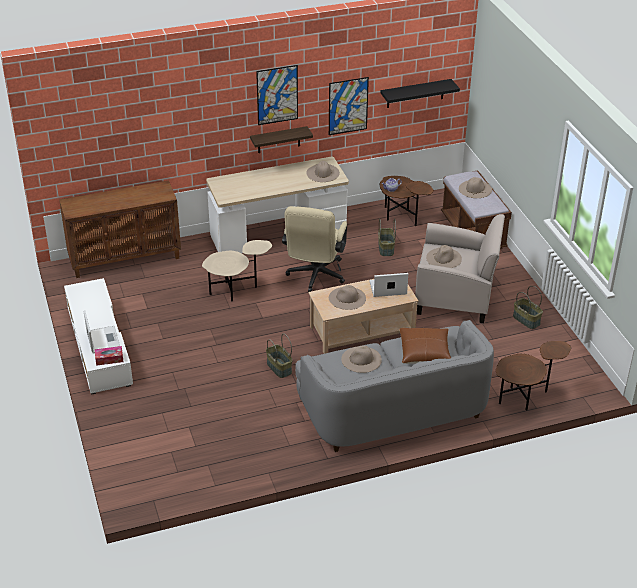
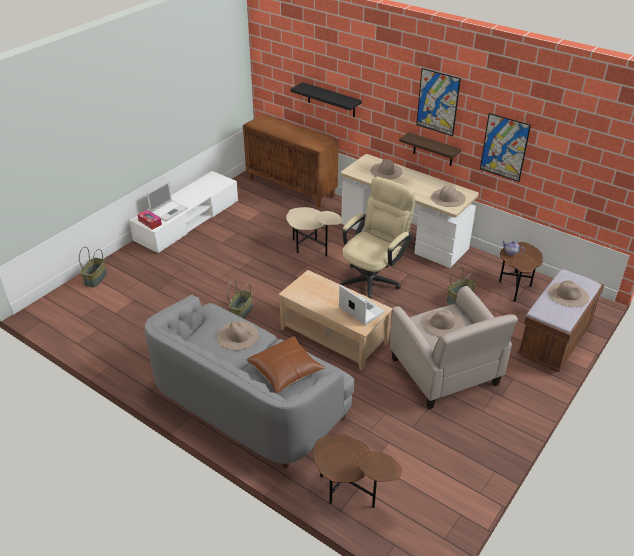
camera: 55 degrees right, 0 degrees up
(315, 277) = (373, 278): beige office chair -> beige office chair turned 150 degrees clockwise
(347, 298) = (321, 293): beige hat -> beige hat (386, 171)
(415, 93) = (580, 169): black shelf -> black shelf (331, 100)
(527, 320) = (469, 440): basket -> basket (96, 279)

